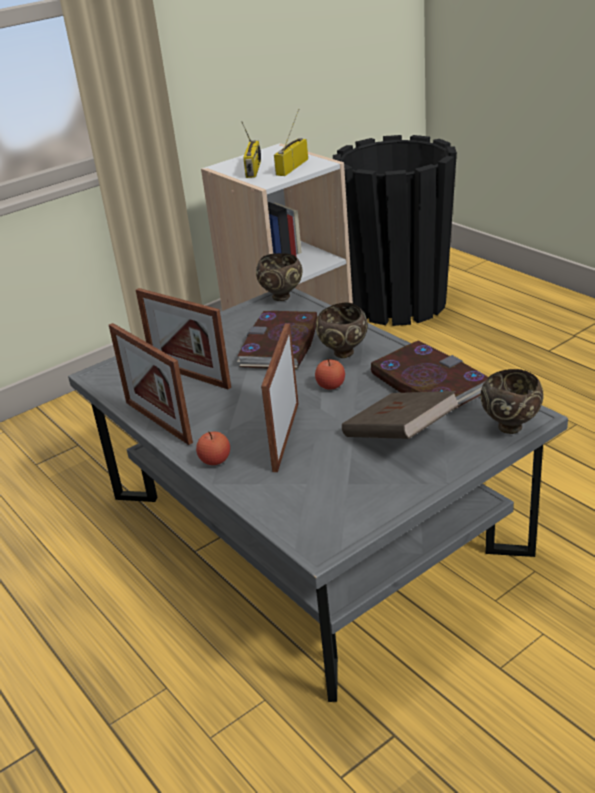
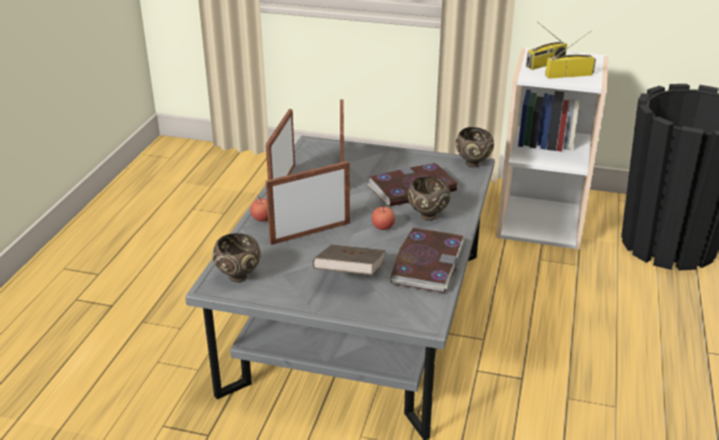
camera: 50 degrees right, 0 degrees up
(510, 426) = (405, 317): brown bowl -> brown bowl (239, 277)

